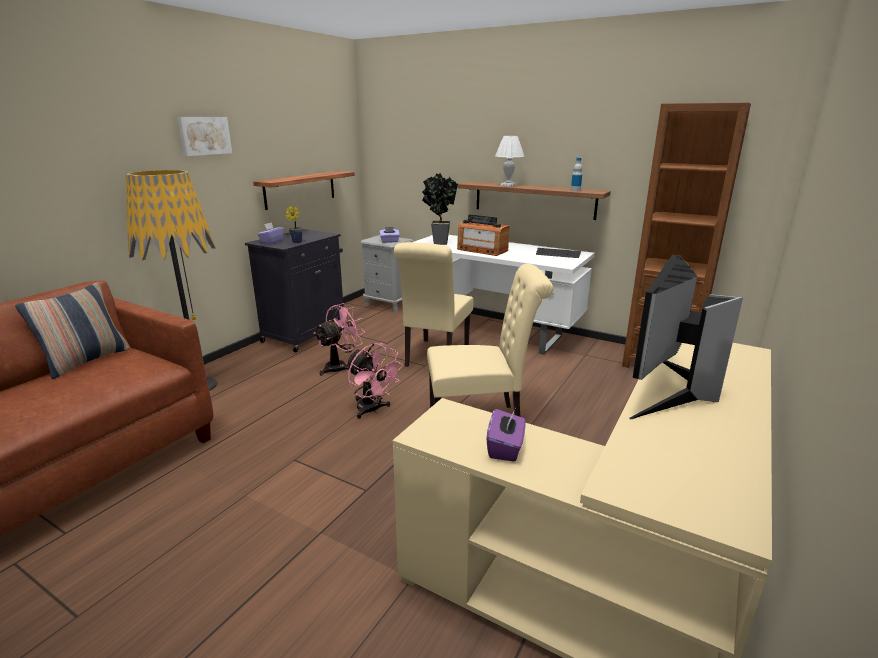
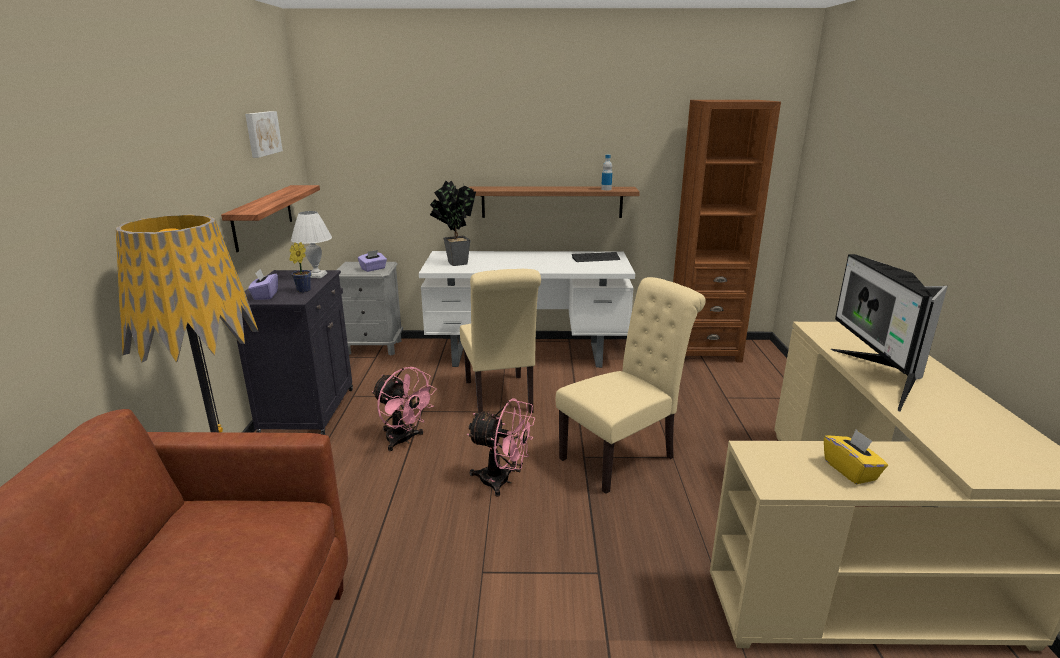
camera: 30 degrees left, 0 degrees up
(86, 361) = (156, 544): pillow -> none
(204, 135) = (167, 156): picture -> picture (262, 133)
(340, 366) = (404, 440): pink fan -> pink fan turned 120 degrees clockwise
(482, 250) = (517, 265): radio -> none
(505, 448) = (850, 470): purple tissue box -> yellow tissue box
(507, 185) = (526, 189): white table lamp -> white table lamp (316, 275)

